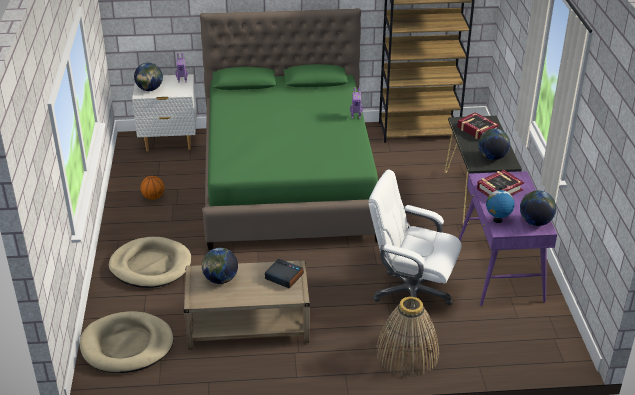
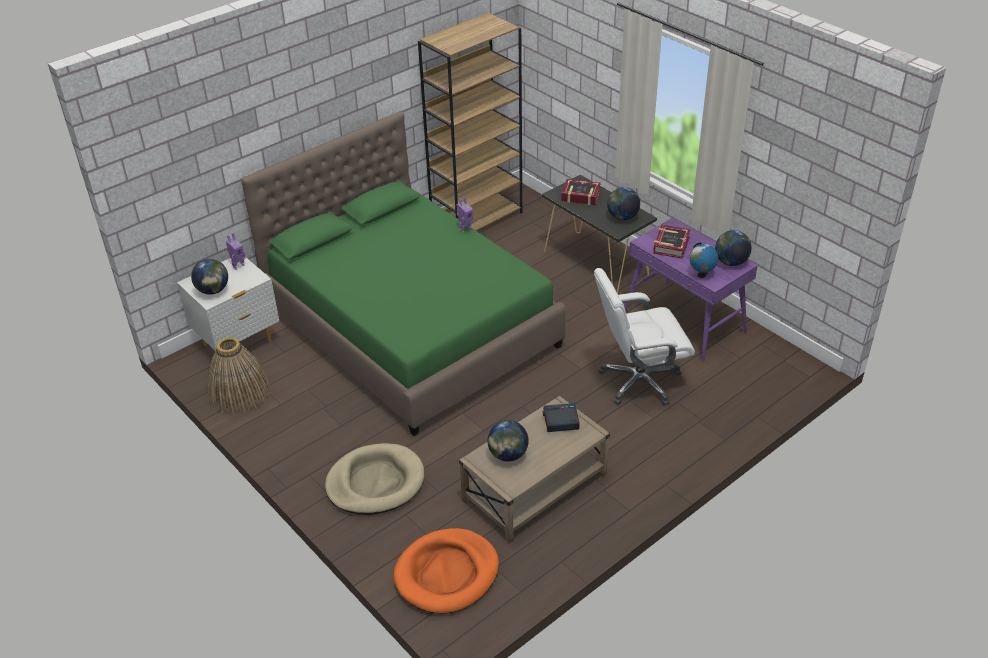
camera: 35 degrees left, 5 degrees up
(127, 345) = (447, 574): beige dog bed -> orange dog bed
(153, 197) = (292, 410): basketball -> none
(407, 354) = (693, 437): basket -> basket (239, 393)

